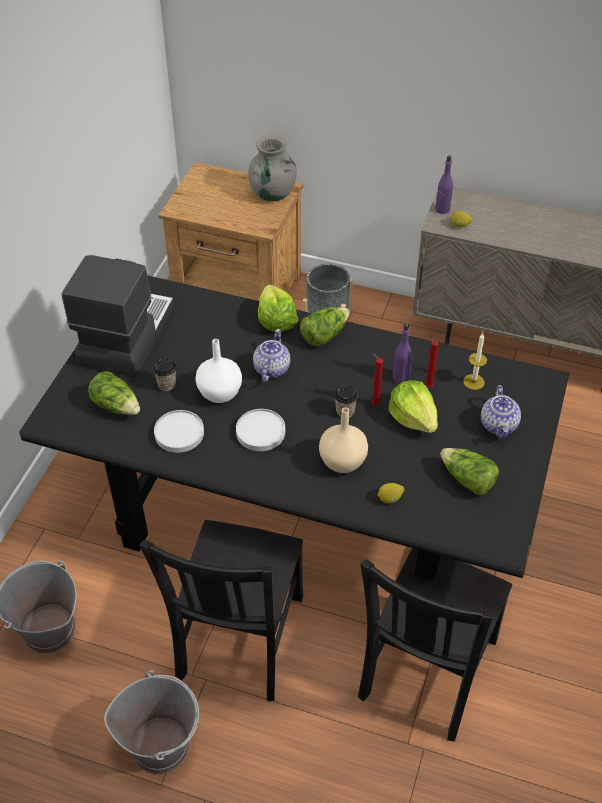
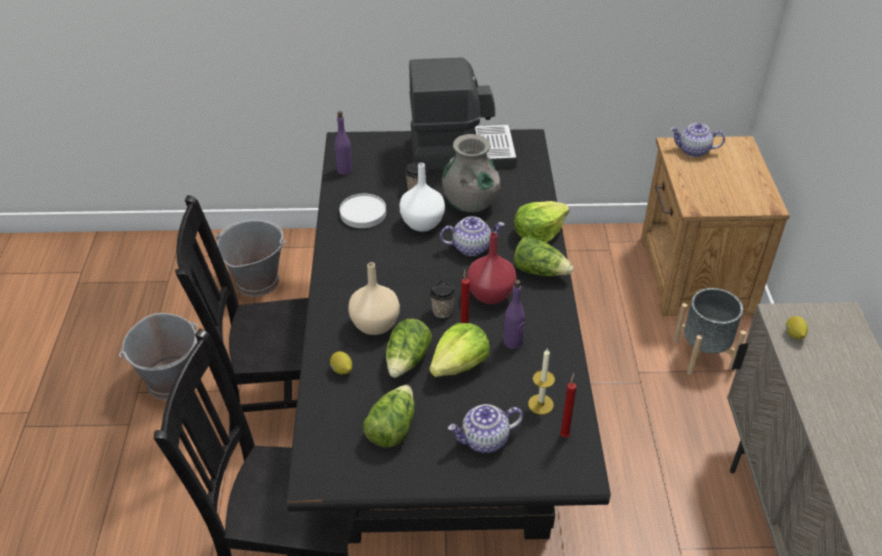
camera: 70 degrees right, 5 degrees down
(117, 406) = (377, 171): lettuce -> lettuce (407, 360)
(192, 201) = (693, 151): none -> teapot
(260, 431) = (388, 261): white plate -> none
(272, 193) = (752, 198): grey vase -> grey vase (470, 203)
(339, 374) = (491, 295): none -> red vase
(427, 386) = (512, 366): red candle -> red candle (564, 434)
(442, 209) = (810, 313): purple bottle -> purple bottle (344, 170)

